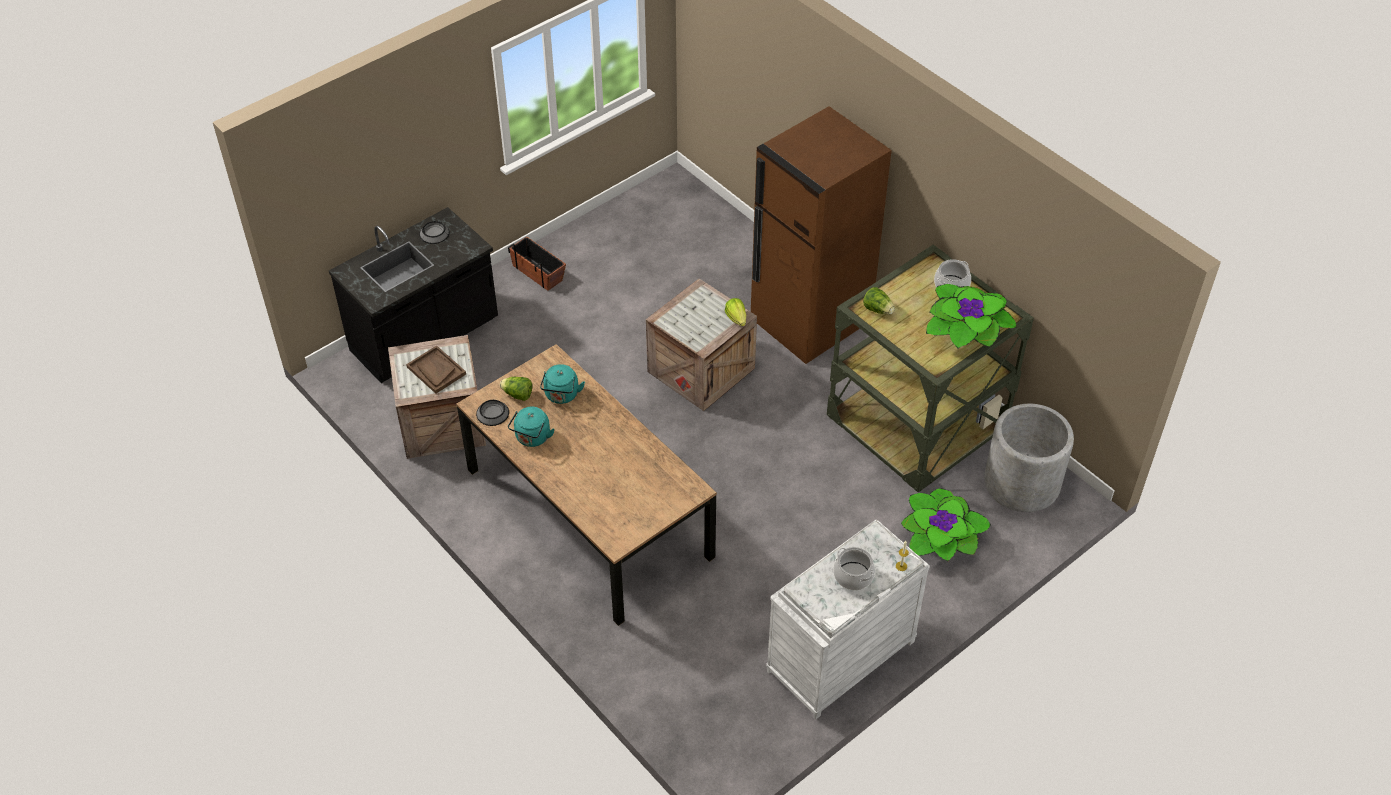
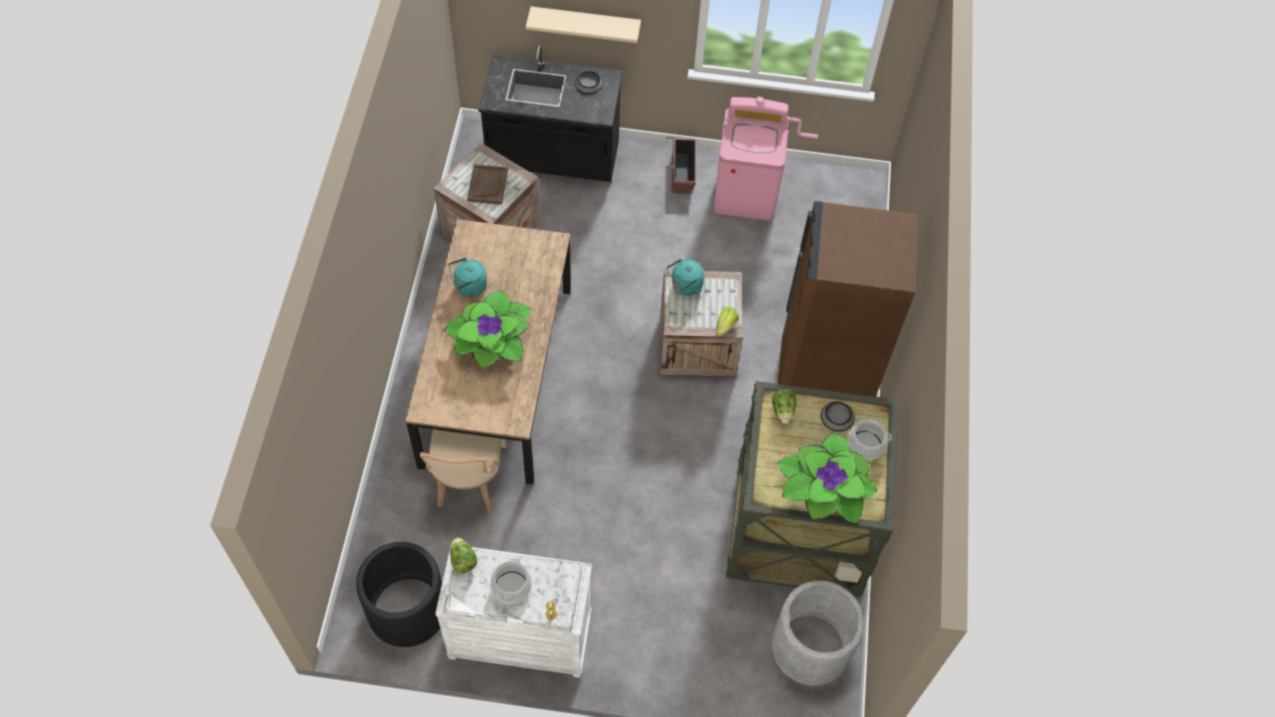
camera: 45 degrees right, 10 degrees up
(404, 178) = (585, 23): none -> beige shelf
(492, 413) = (469, 246): bowl -> bowl (837, 416)
(517, 395) = (499, 248): lettuce -> lettuce (462, 560)
(561, 396) = (525, 274): turquoise kettle -> turquoise kettle (685, 286)
(603, 249) = (747, 194): none -> pink washing machine
(665, 597) = (468, 478): none -> beige chair
(743, 719) = (408, 610): none -> black planter
(940, 538) = (695, 626): potted plant -> potted plant (492, 341)

